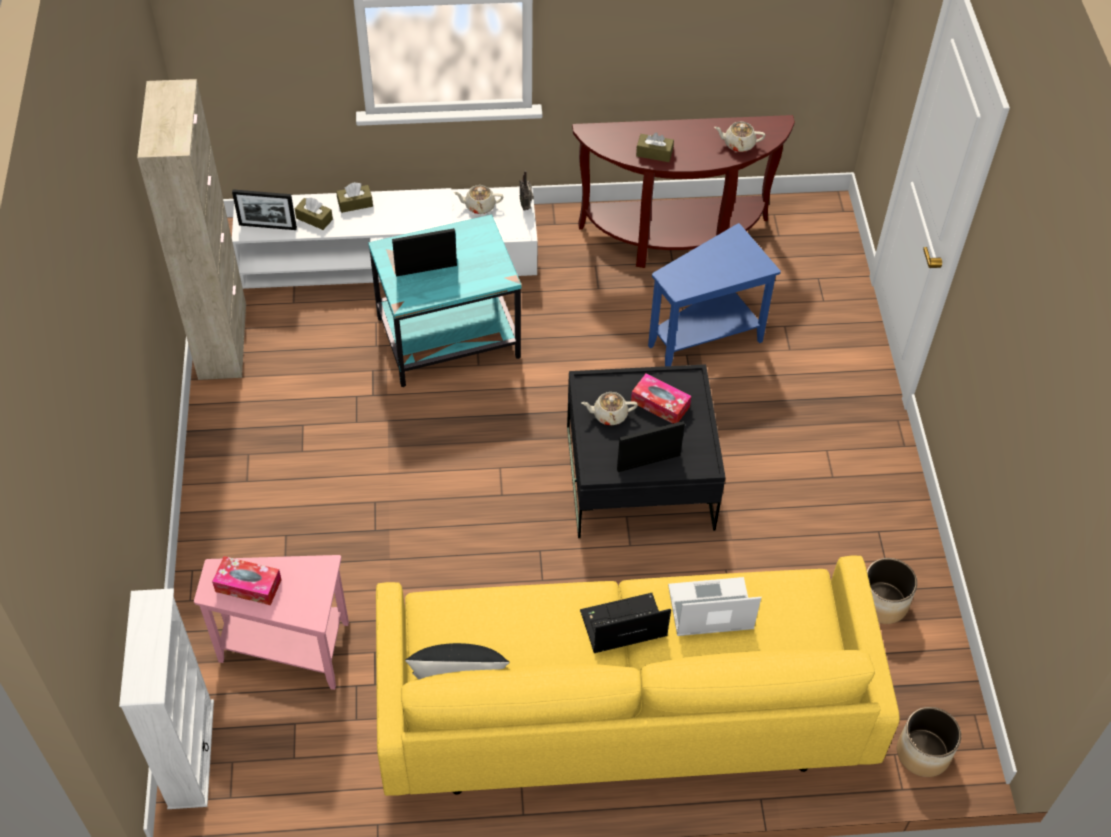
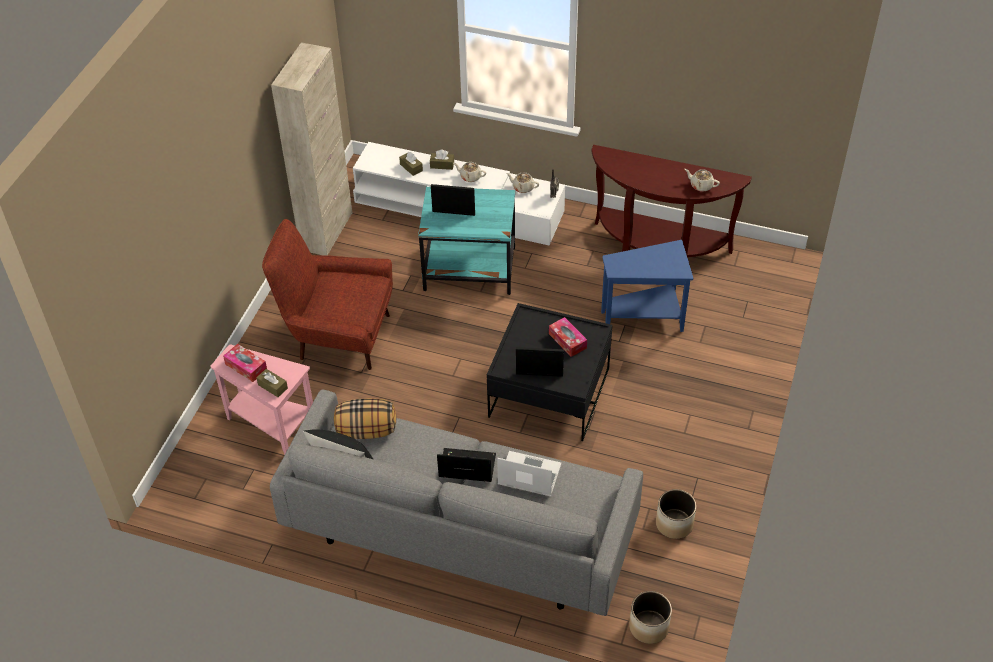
camera: 25 degrees right, 5 degrees down
(190, 754) = (184, 466): white bookcase -> none
(267, 226) = (379, 164): picture frame -> none
(316, 487) = (338, 335): none -> red armchair
(460, 620) = (366, 430): none -> pillow
(609, 415) = (529, 337): beige teapot -> beige teapot (470, 177)
(623, 709) = (461, 530): yellow sofa -> grey sofa
(654, 153) = (638, 177): brown tissue box -> brown tissue box (273, 386)

